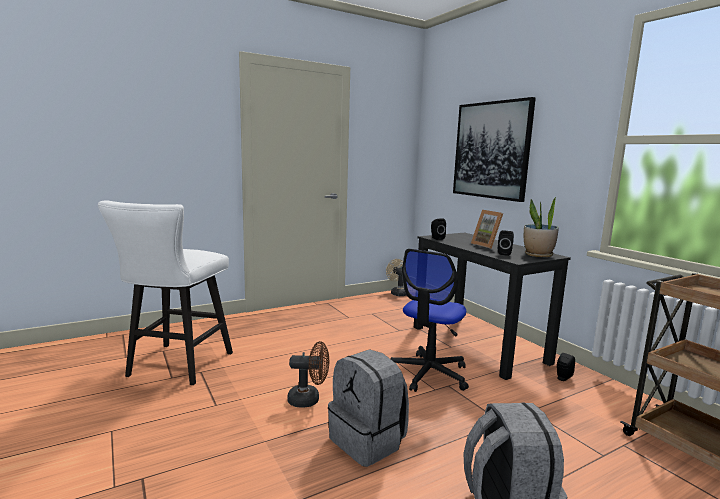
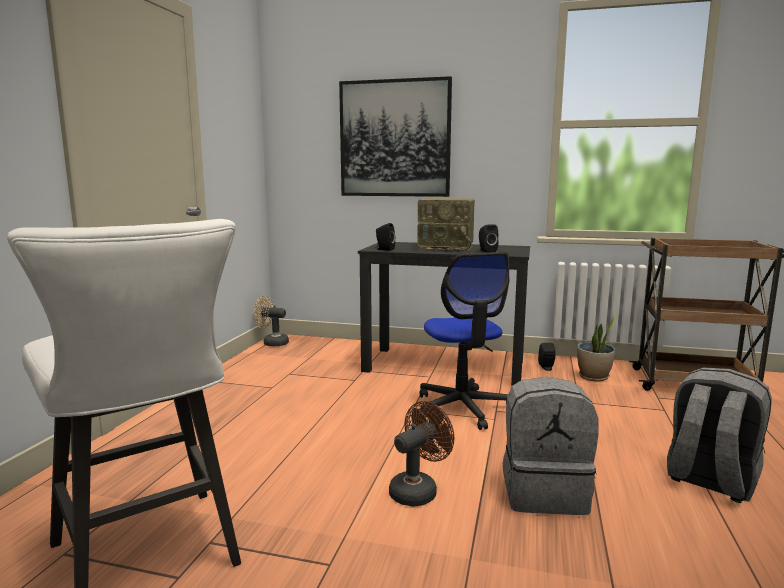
camera: 45 degrees left, 0 degrees up
(487, 245) = (447, 248): picture frame -> radio
(538, 255) = (508, 248): potted plant -> potted plant (594, 377)

